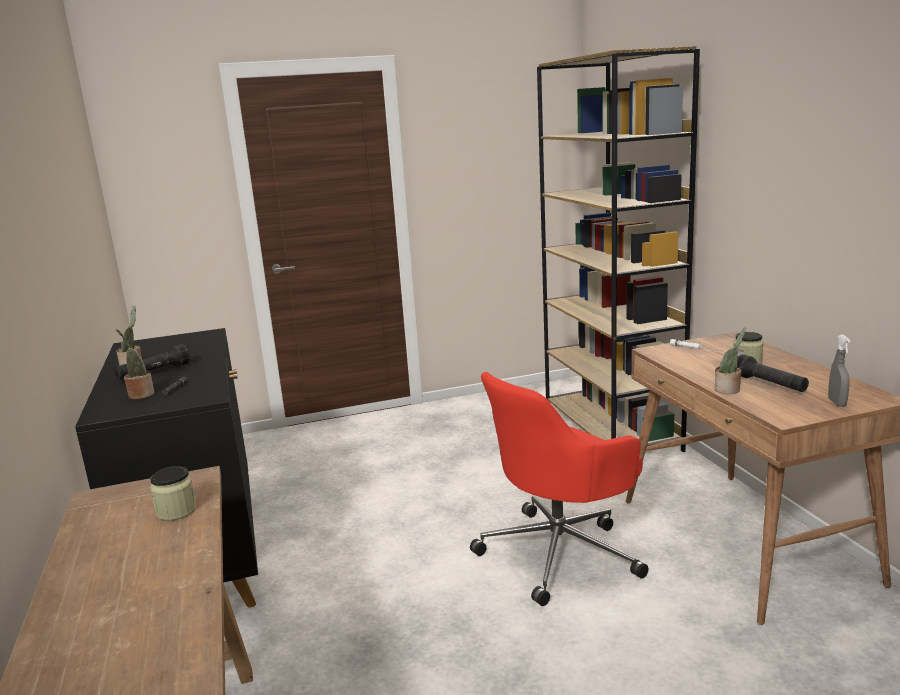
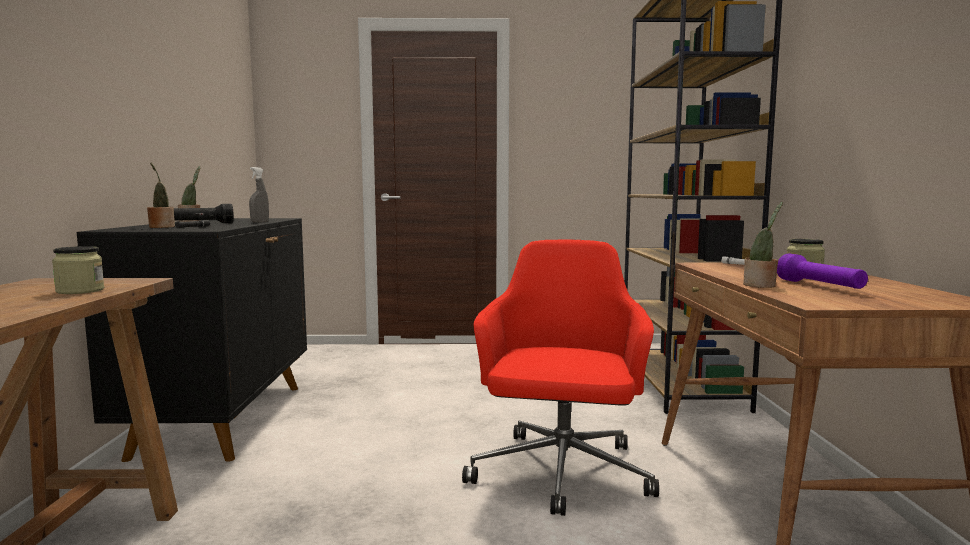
camera: 15 degrees right, 10 degrees down
(561, 552) = (561, 474): red office chair -> red office chair turned 120 degrees clockwise
(770, 385) = (819, 286): black flashlight -> purple flashlight
(837, 403) = (904, 301): grey spray bottle -> grey spray bottle (260, 222)

